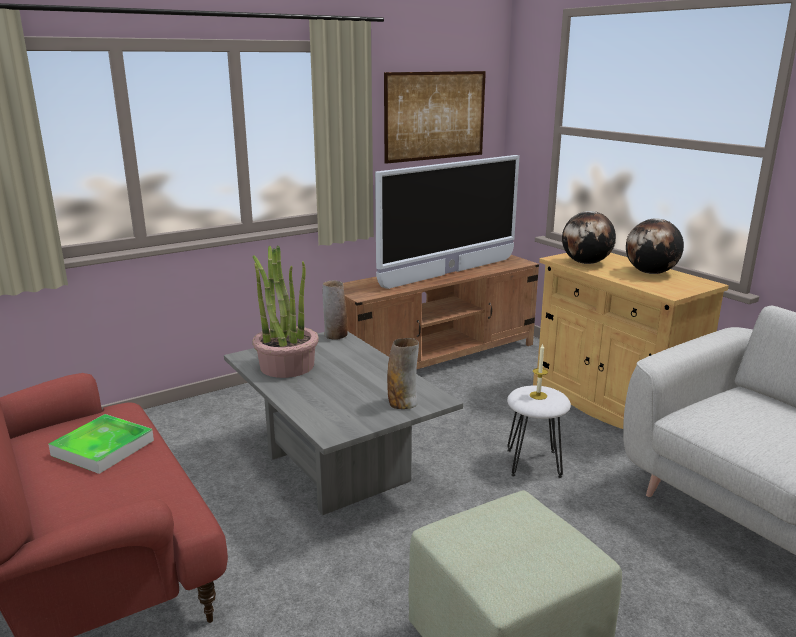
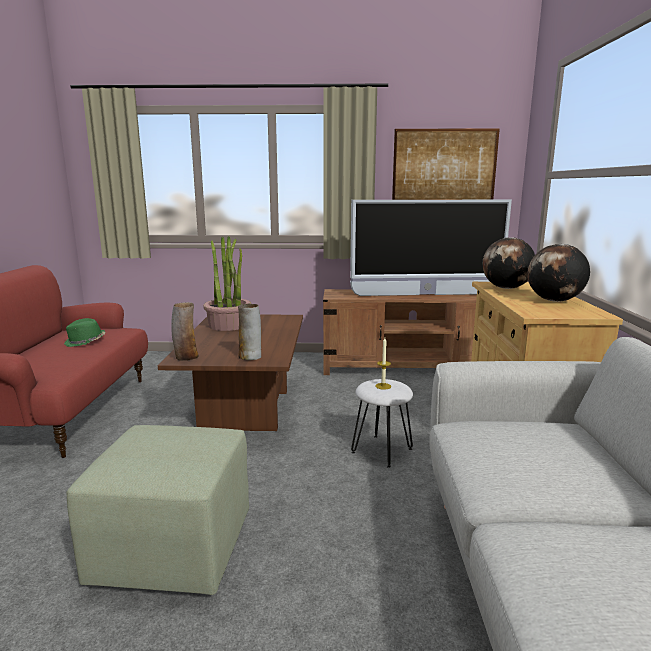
camera: 35 degrees right, 5 degrees down
(103, 448) = (85, 342): tray -> green hat
(335, 335) = (289, 317): vase -> vase (186, 357)
(337, 468) = (245, 409): grey coffee table -> brown coffee table

